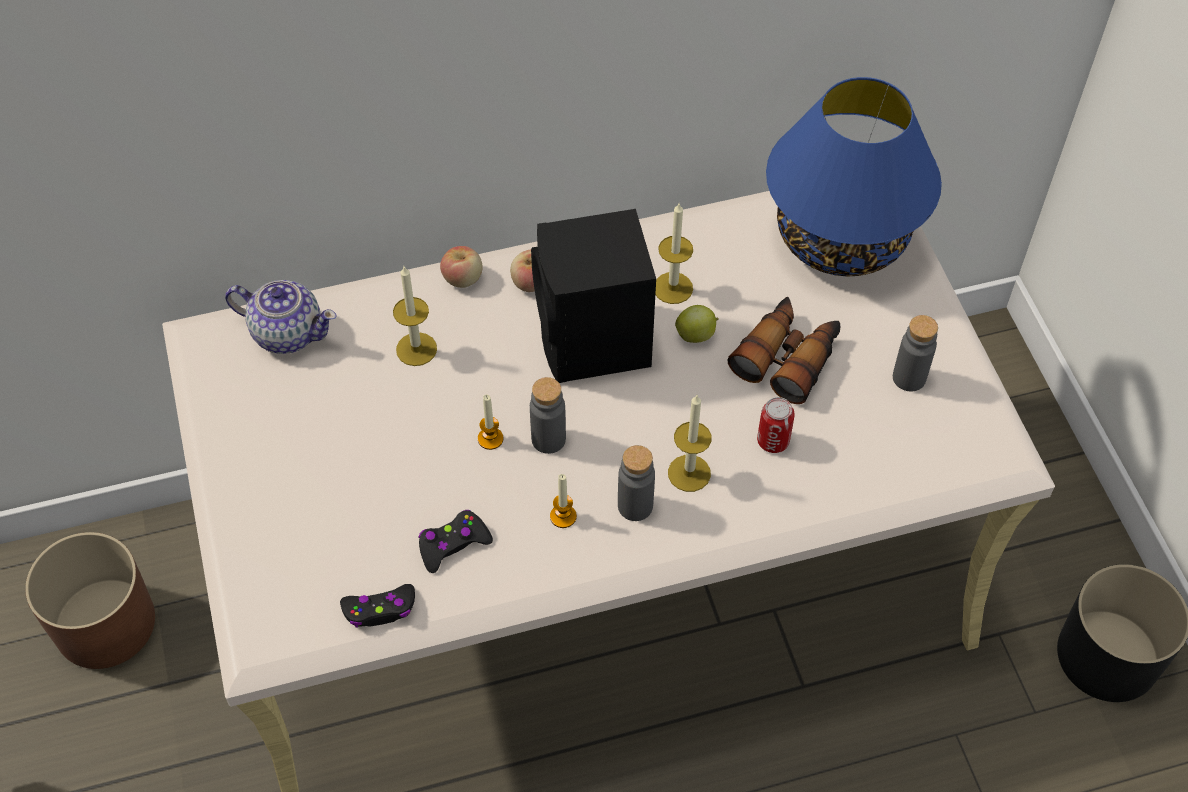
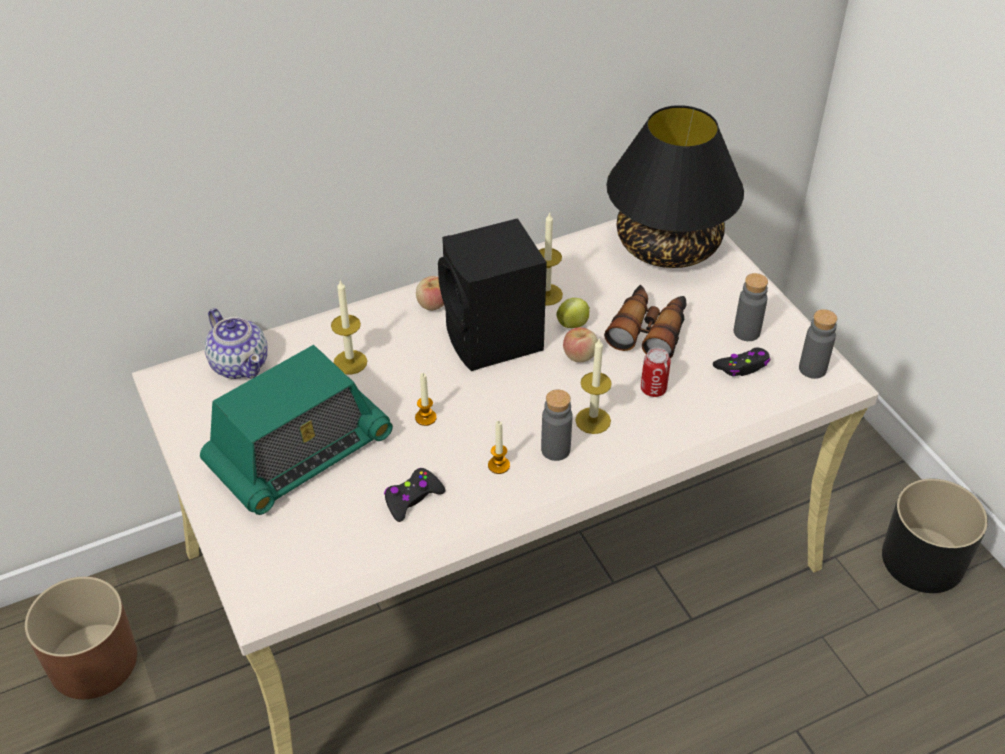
camera: 10 degrees left, 10 degrees down
(287, 332) = (240, 364): teapot -> teapot turned 45 degrees clockwise
(334, 463) = (299, 453): none -> radio
(380, 610) = (362, 556): black game controller -> black game controller (742, 366)
(463, 278) = (377, 308): apple -> apple (580, 356)
(548, 439) = (473, 412): grey bottle -> grey bottle (812, 369)
(841, 237) = (667, 245): blue table lamp -> black table lamp

